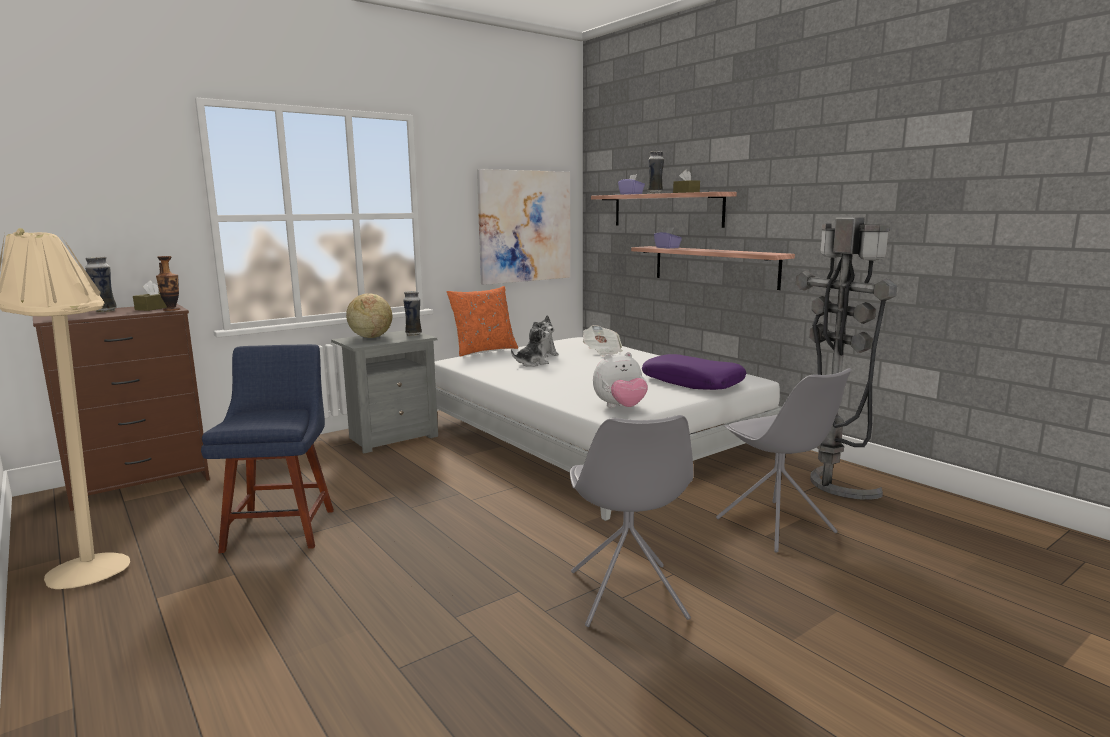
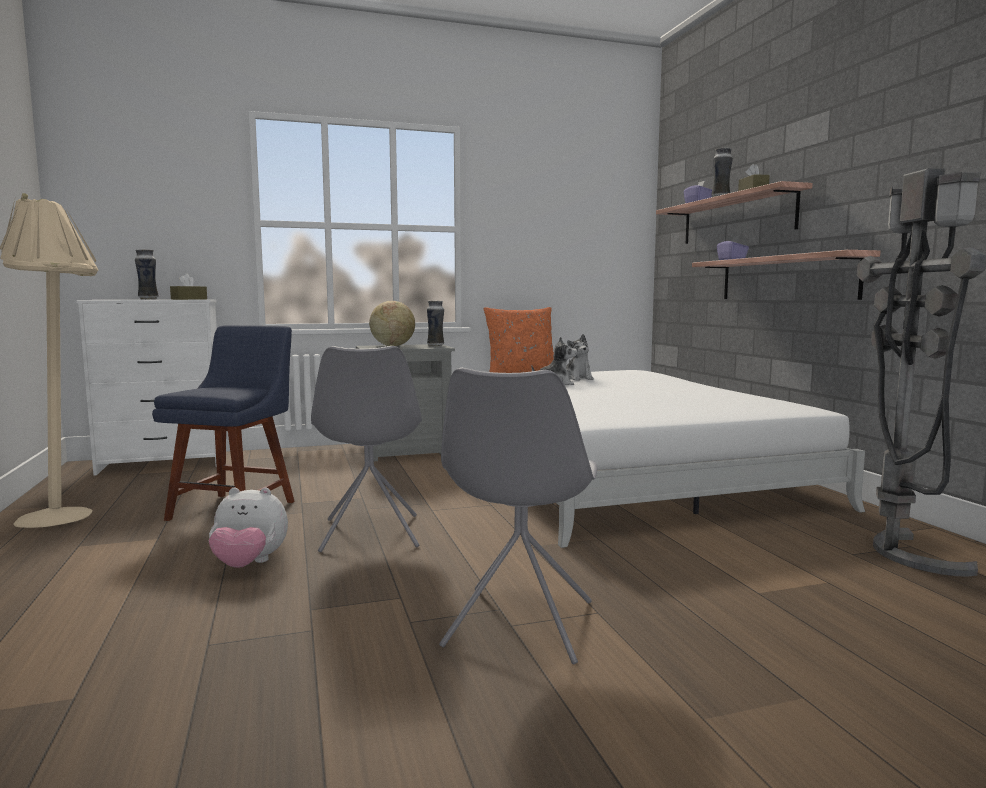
camera: 20 degrees right, 5 degrees down
(139, 484) = (162, 463): brown dresser -> white dresser
(172, 310) = (197, 299): vase -> none
(525, 226) = (583, 246): picture -> none
(602, 352) = (646, 380): newspaper -> none
(620, 408) = (605, 419): plush toy -> plush toy (249, 564)
(692, 382) = (725, 407): purple pillow -> none
(776, 526) = (783, 585): grey chair -> grey chair (370, 534)

